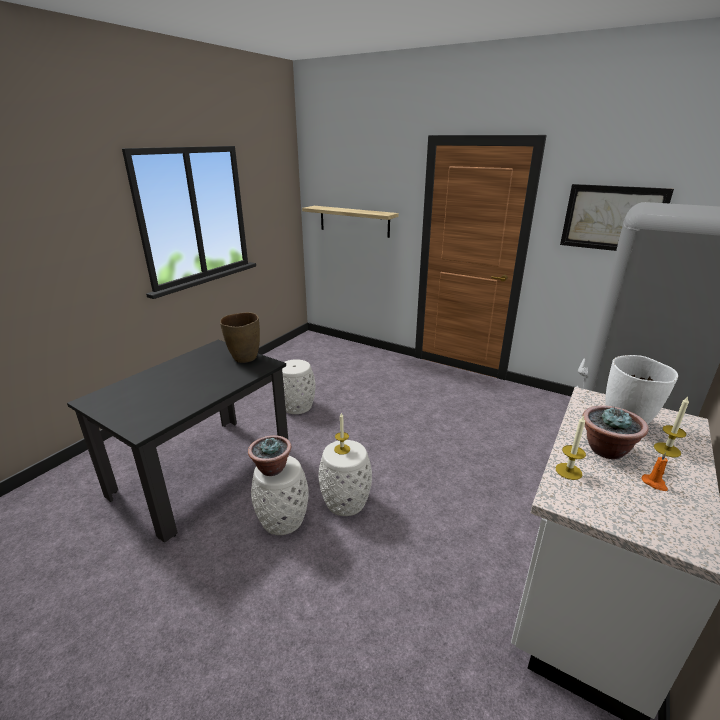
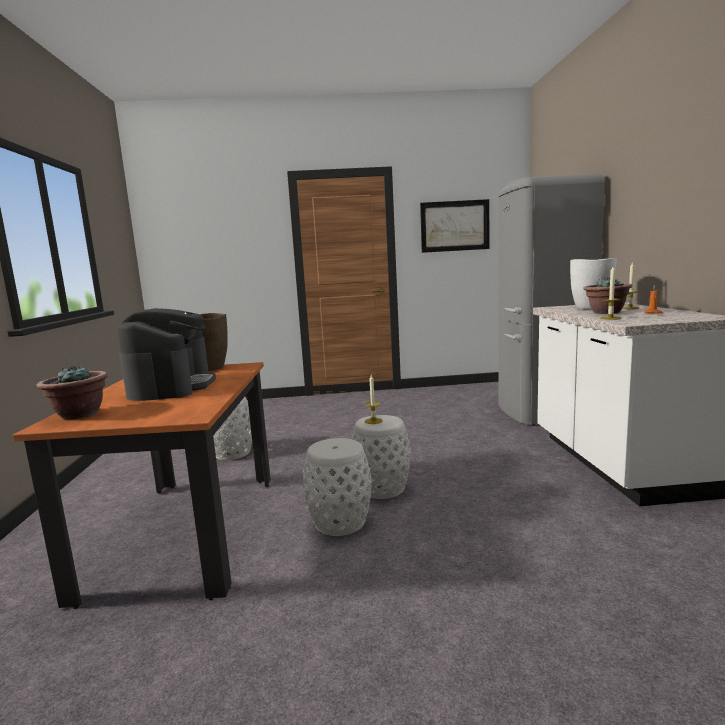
camera: 35 degrees left, 15 degrees down
(191, 378) = (171, 386): none -> coffee machine
(203, 472) = (187, 531): black dining table -> orange dining table
(271, 468) = (329, 448): potted plant -> potted plant (79, 414)
(354, 221) = (213, 263): shelf -> none

